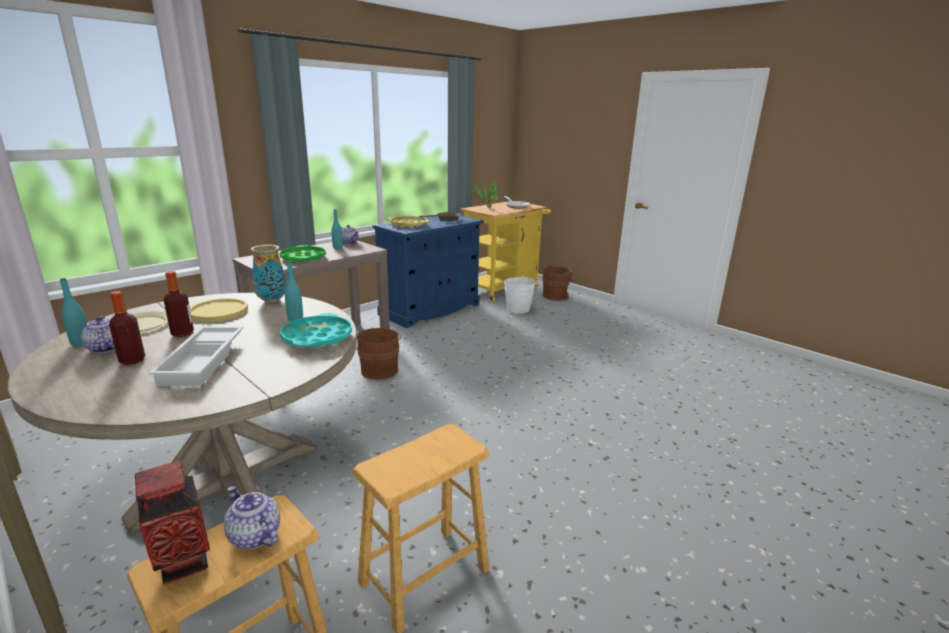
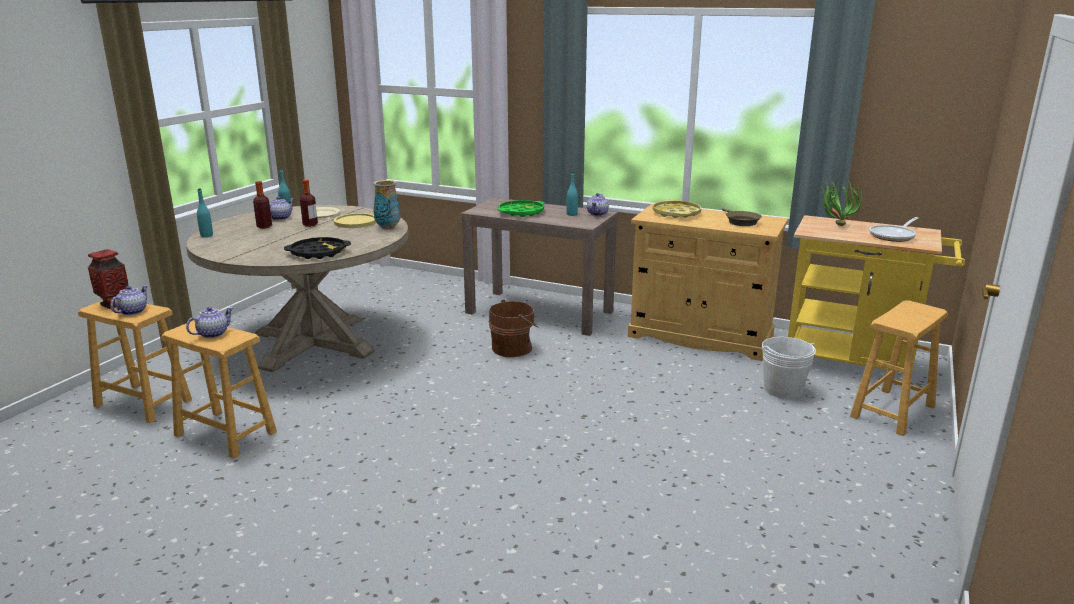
camera: 70 degrees right, 0 degrees up
(204, 361) = (268, 239): white tray -> none
(295, 318) = (353, 241): turquoise bottle -> turquoise bottle (206, 235)
(317, 337) = (318, 253): turquoise tray -> black tray
(424, 454) = (213, 334): none -> teapot
(430, 309) = (700, 336): blue cabinet -> beige cabinet
(556, 296) = (893, 411): brown bucket -> brown stool

